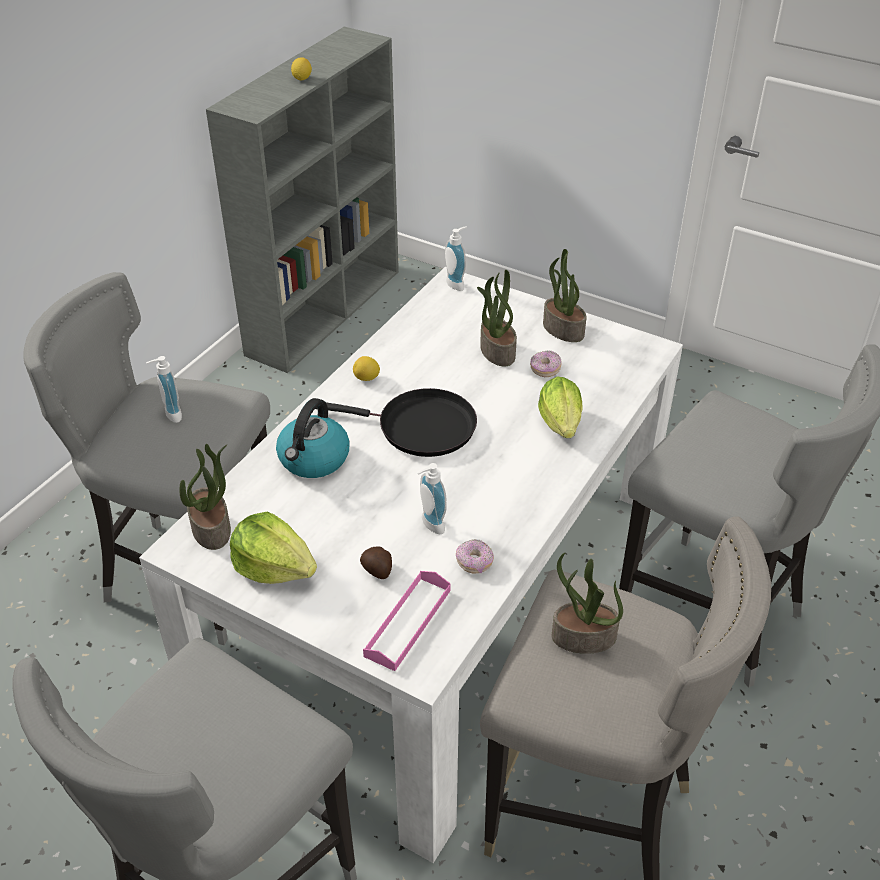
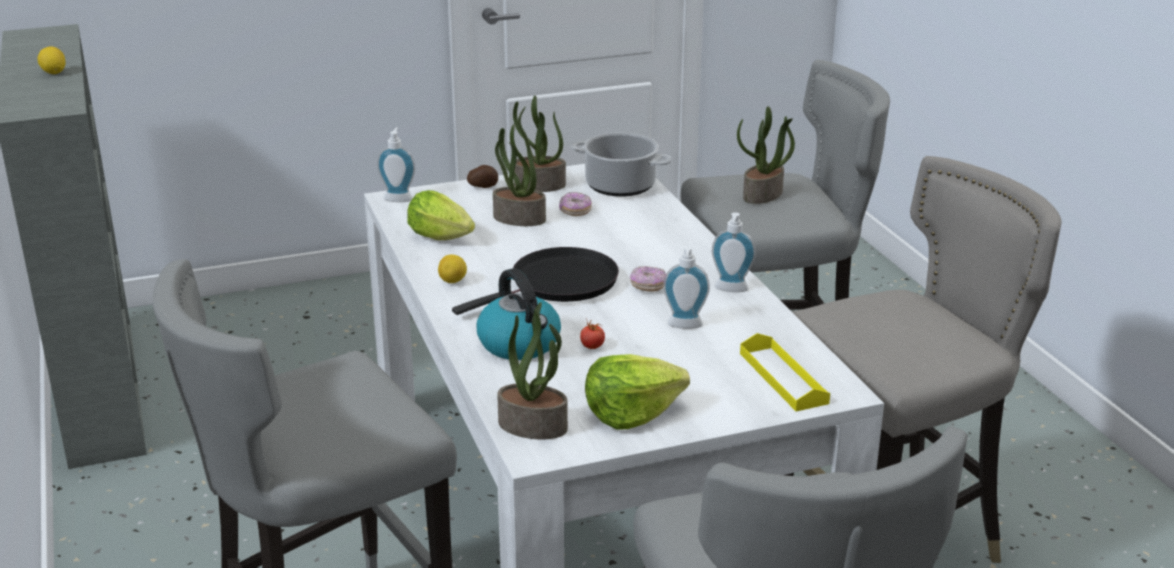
camera: 50 degrees left, 15 degrees down
(170, 415) = (312, 402): soap dispenser -> soap dispenser (731, 290)
(347, 495) = (592, 347): none -> tomato
(378, 571) = (705, 368): potato -> potato (483, 187)
(408, 623) = (783, 378): pink tray -> yellow tray
(474, 562) = (754, 325): donut -> donut (648, 286)
(561, 427) = (653, 233): lettuce -> lettuce (444, 238)
(583, 638) = (878, 327): potted plant -> potted plant (763, 195)
(619, 367) = (621, 186): none -> cooking pot

